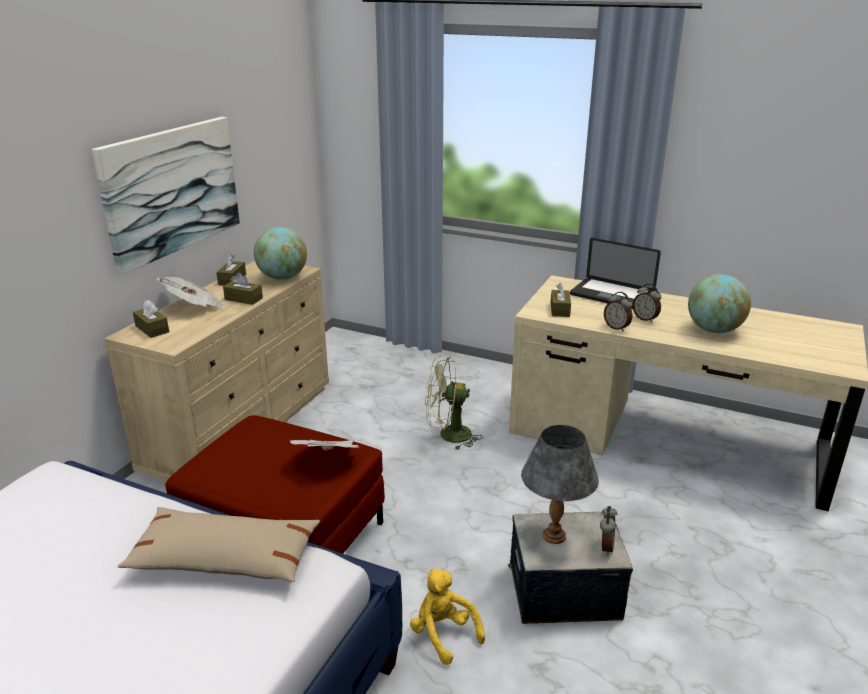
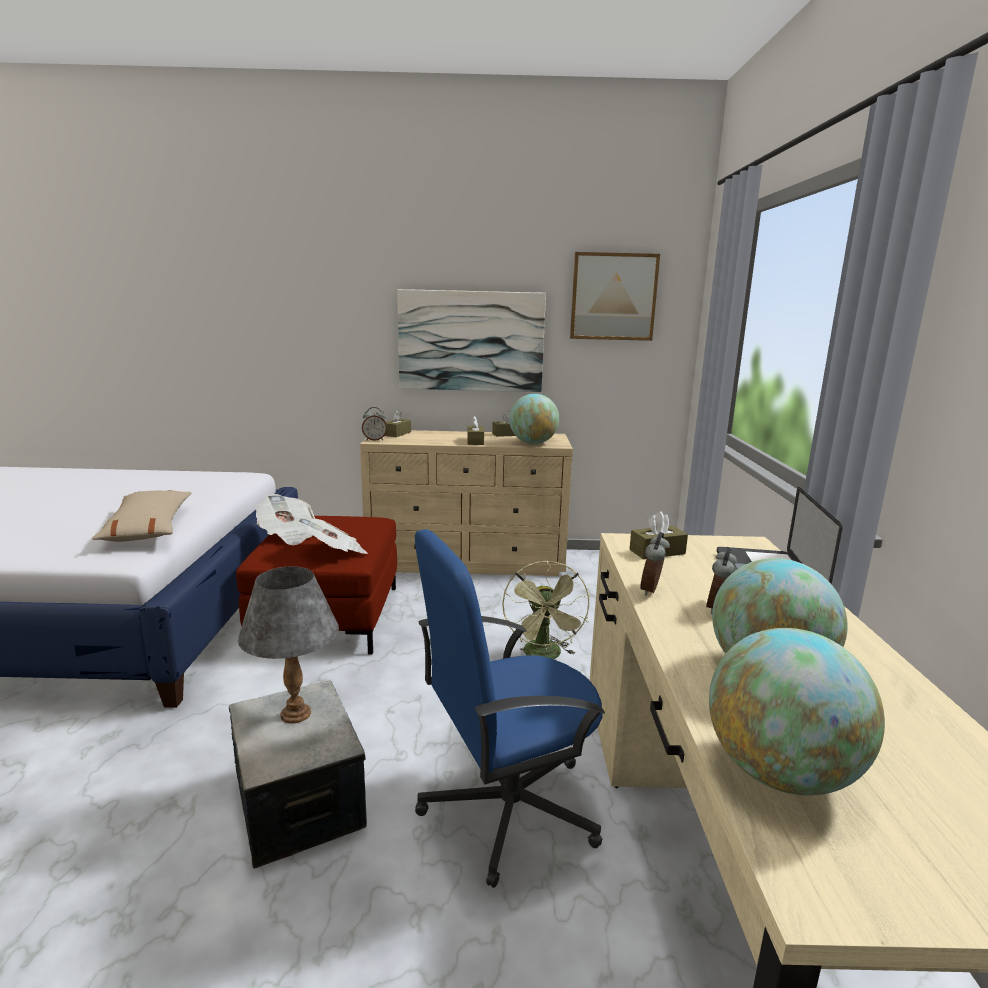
camera: 65 degrees right, 10 degrees down
(195, 307) = (444, 435): newspaper -> newspaper (288, 535)
(267, 107) = (613, 297): none -> picture
(443, 634) = (218, 726): yellow plush toy -> none
(448, 436) = (544, 656): green fan -> green fan turned 150 degrees counterclockwise
(604, 499) = (506, 807): none -> blue office chair
(605, 547) = (282, 758): alarm clock -> alarm clock (375, 440)
(787, 353) = (779, 773): none -> globe

